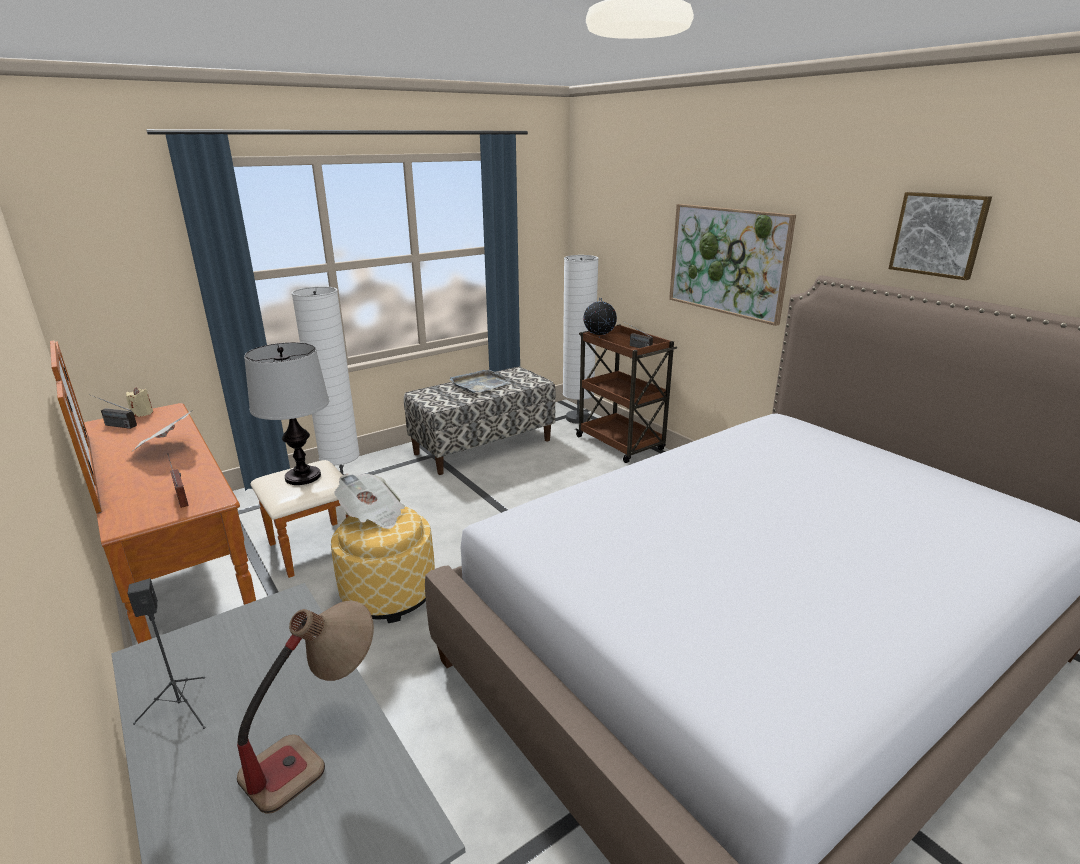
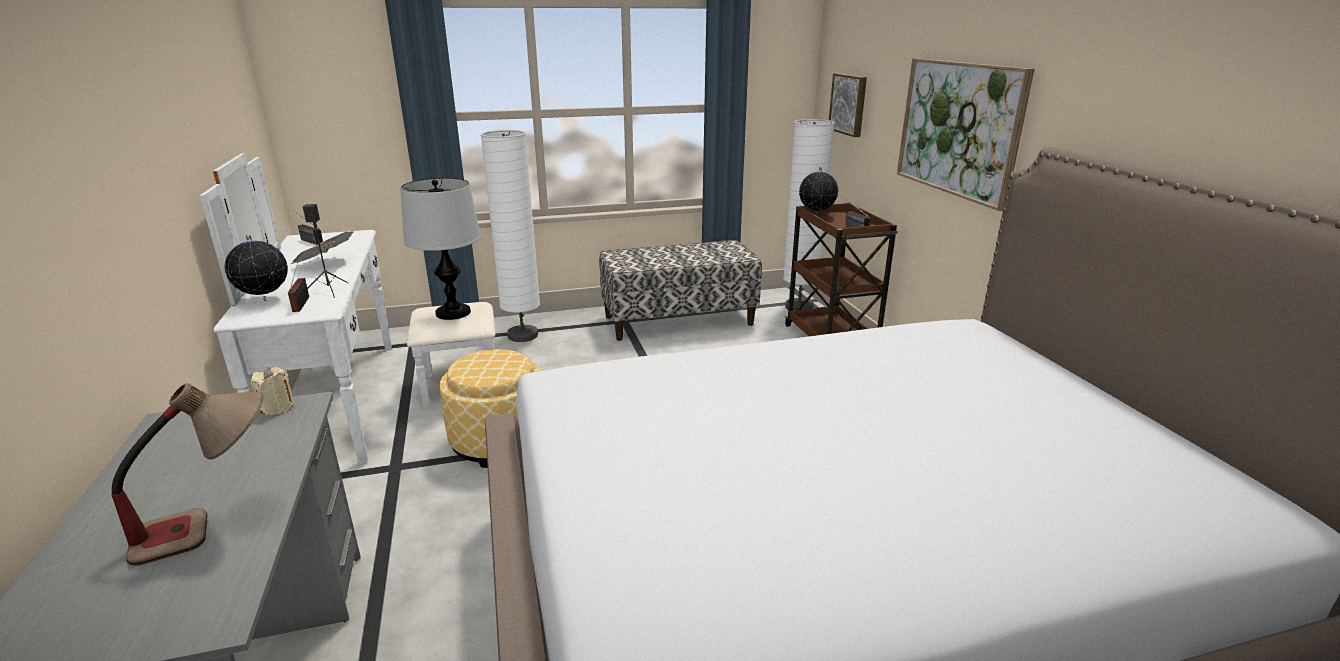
camera: 20 degrees right, 0 degrees up
(133, 500) = (265, 300): none -> globe
(142, 413) = (336, 234): beige candle -> beige candle (277, 407)
(181, 708) = (152, 467): black speaker -> black speaker (329, 290)
(218, 579) = (367, 397): brown dresser -> white dresser
(372, 515) = (487, 357): newspaper -> none
(479, 384) = (680, 252): grey tray -> none
(939, 234) = (1199, 93): picture -> picture (849, 104)

